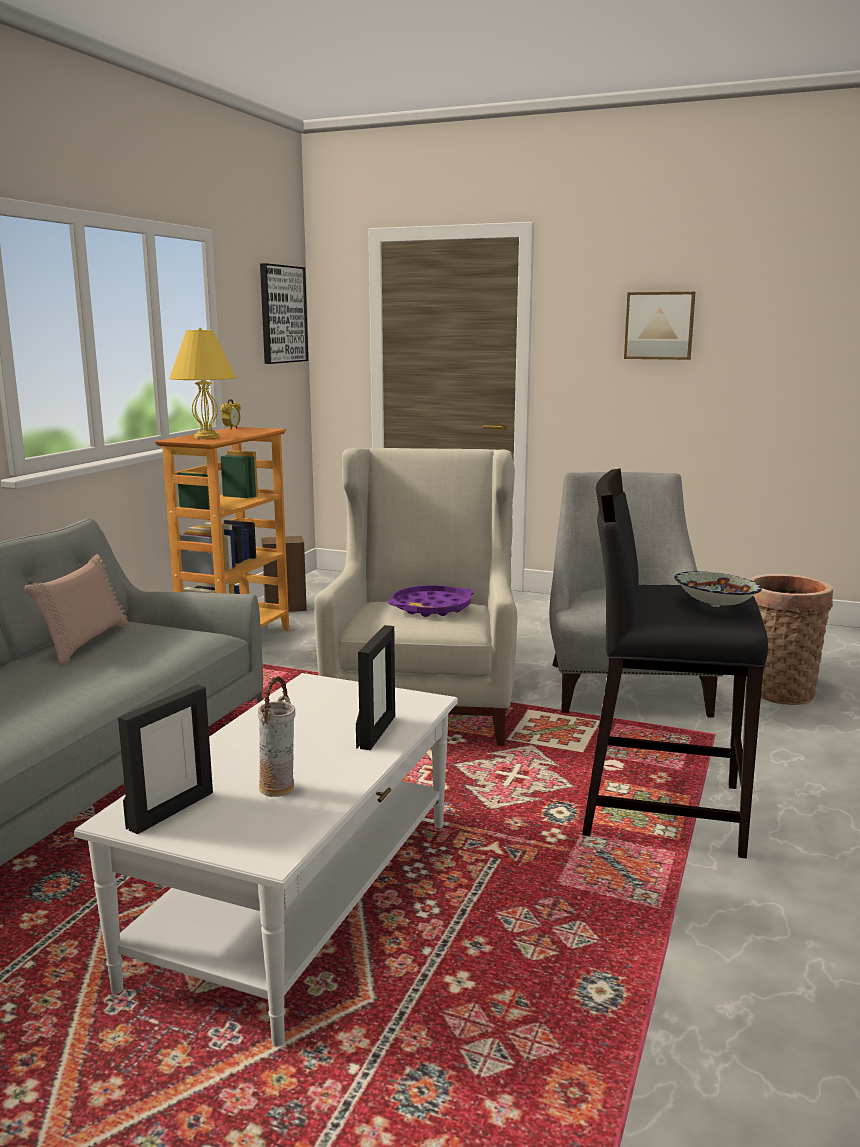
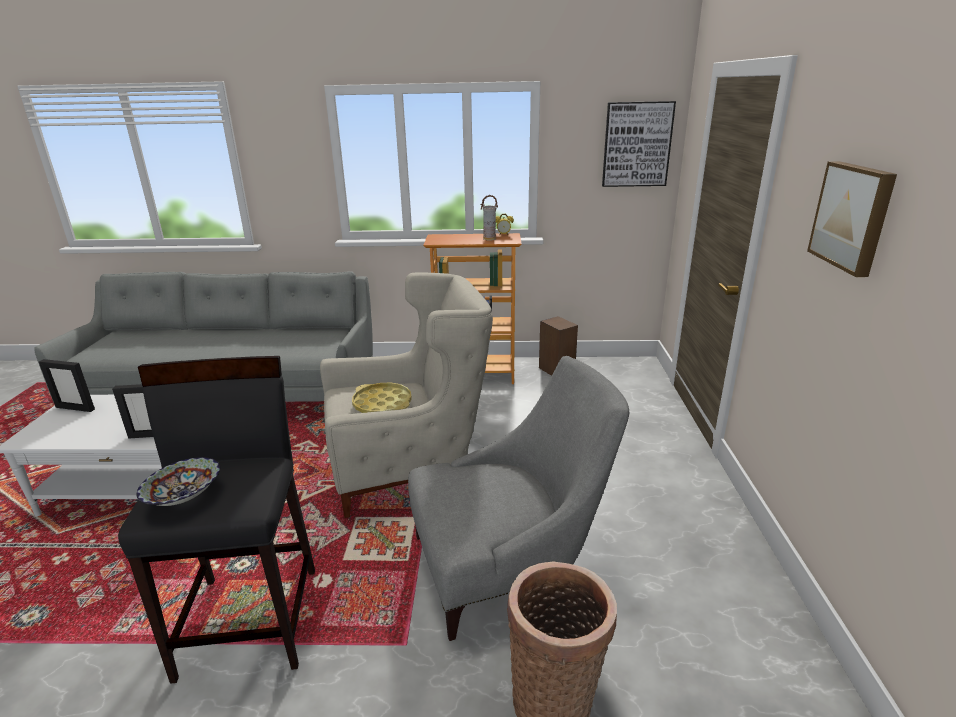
camera: 70 degrees right, 10 degrees up
(84, 643) = (299, 334): beige pillow -> none
(206, 437) = (455, 238): yellow table lamp -> none
(278, 789) = (87, 426): vase -> vase (489, 239)
(431, 607) = (382, 404): purple tray -> yellow tray

